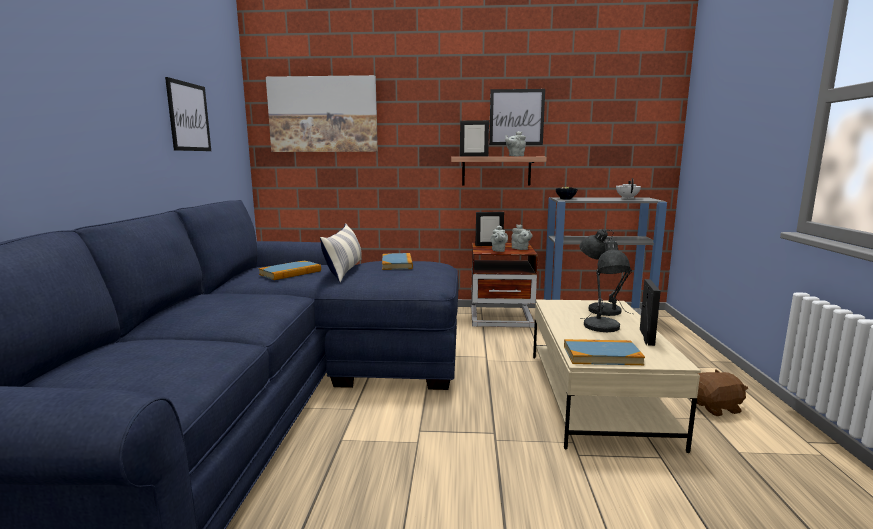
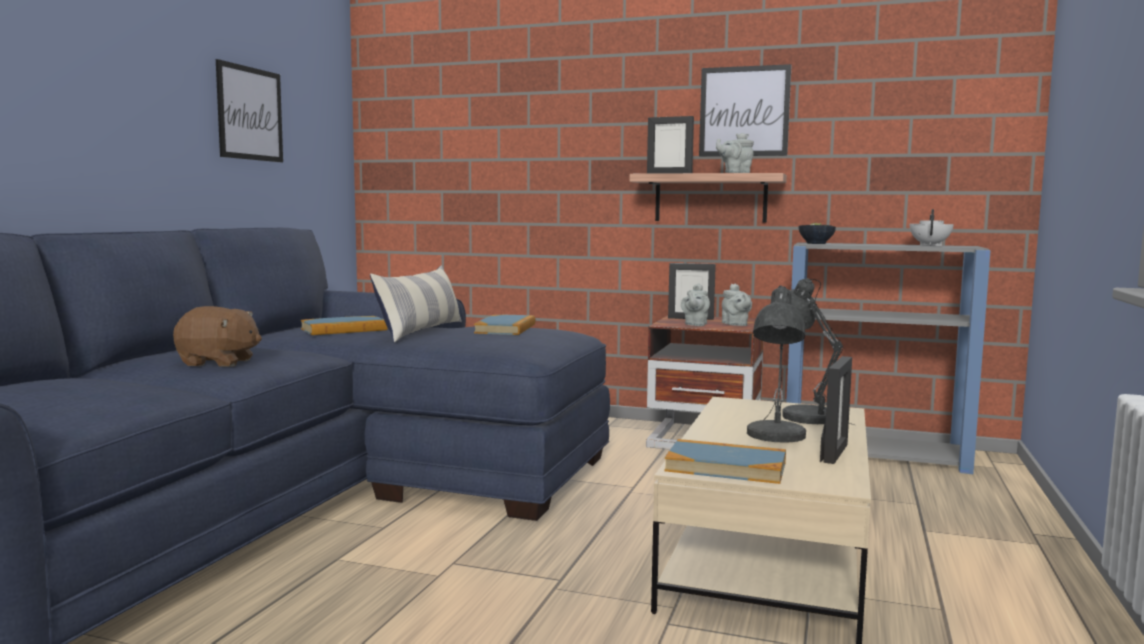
camera: 15 degrees right, 5 degrees down
(323, 115) = (454, 114): picture -> none
(715, 407) = (974, 596): brown plush toy -> brown plush toy (218, 363)

